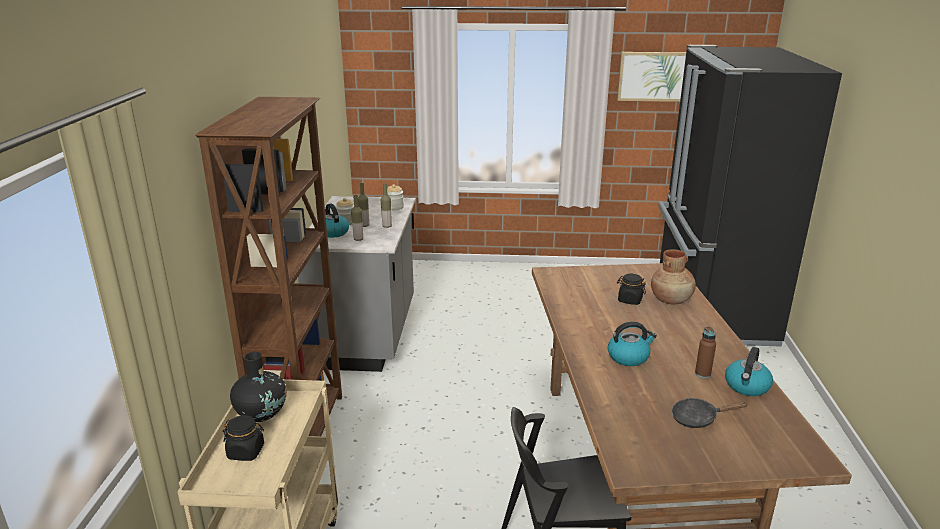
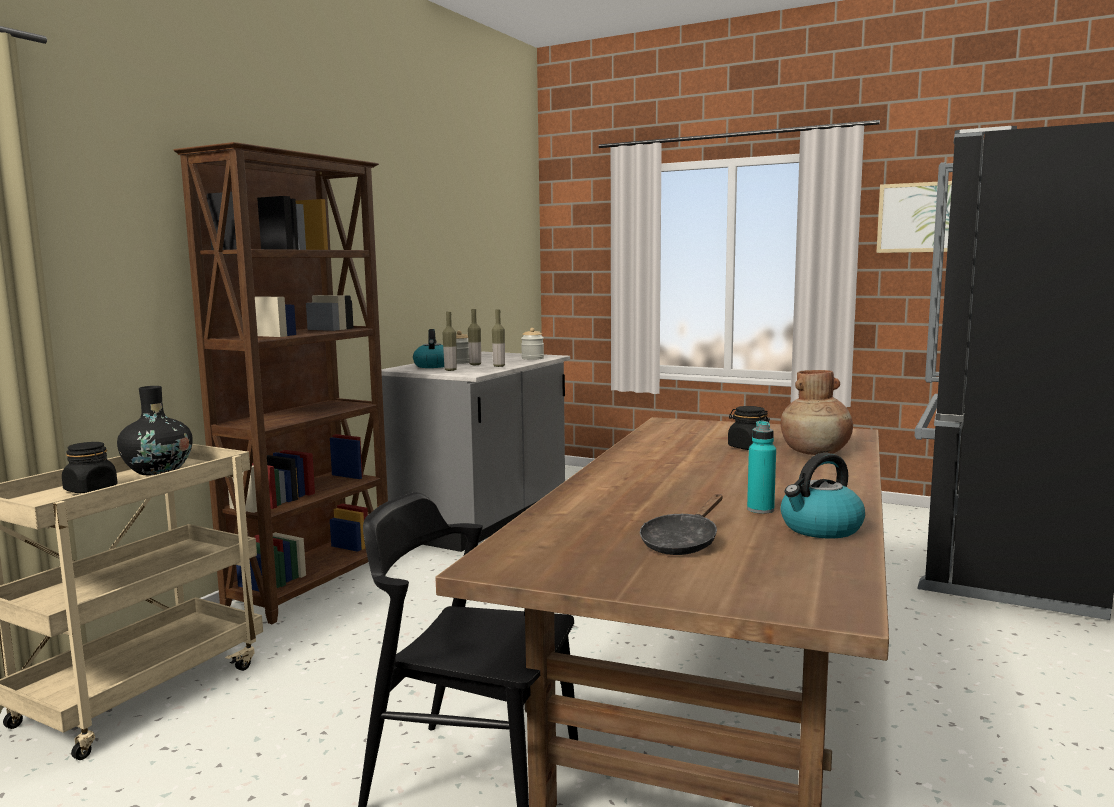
camera: 25 degrees right, 15 degrees down
(628, 357) = (665, 484): kettle -> none
(698, 418) = (682, 542): black frying pan -> black frying pan turned 75 degrees counterclockwise
(702, 374) = (760, 509): brown bottle -> turquoise bottle

